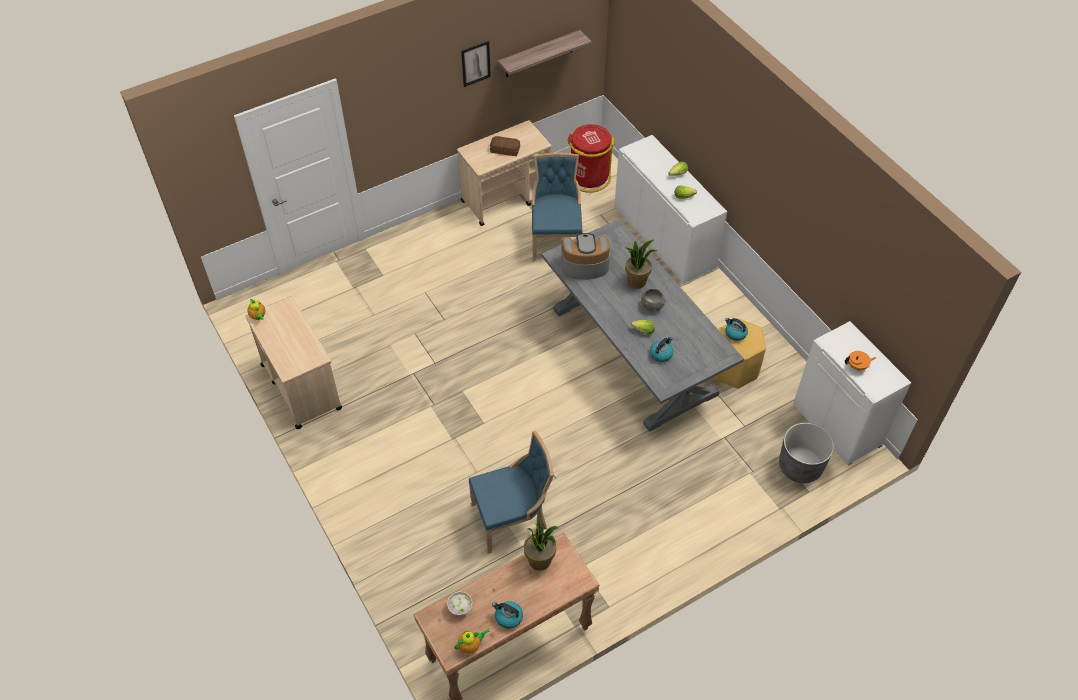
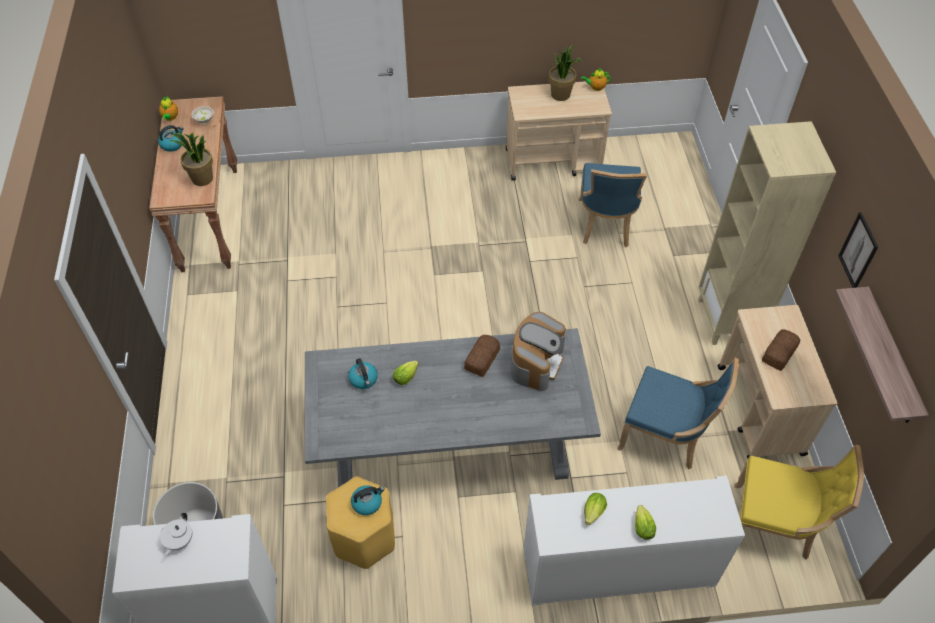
camera: 115 degrees right, 0 degrees up
(434, 230) = (728, 320): none -> beige bookcase
(512, 518) = (319, 260): blue chair -> blue chair (605, 225)
(588, 178) = (773, 525): red trash can -> yellow chair
(600, 294) = (483, 359): none -> bread
(636, 281) = (483, 404): potted plant -> potted plant (561, 95)
(652, 305) = (437, 403): grey bowl -> none
(857, 366) = (179, 541): orange teapot -> white teapot

